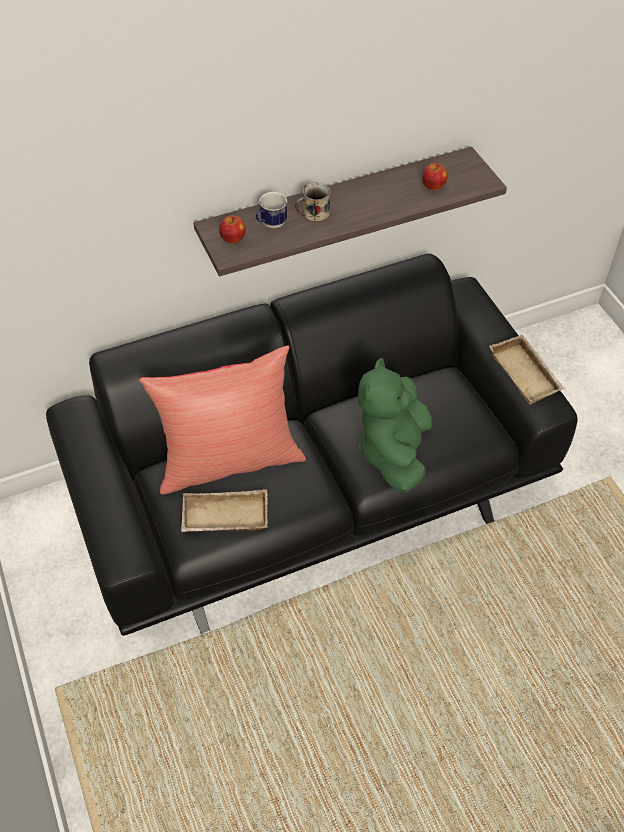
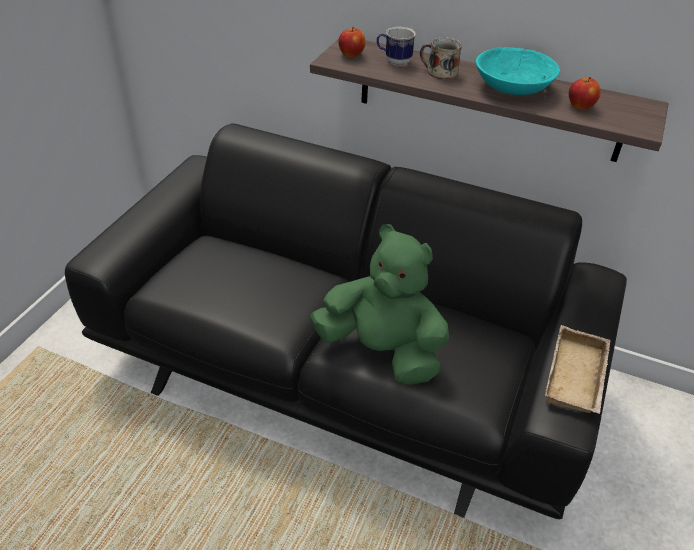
camera: 45 degrees right, 10 degrees down
(224, 518) = (197, 293): beige tray -> none
(229, 460) = (258, 265): red pillow -> none
(376, 197) = (512, 88): none -> turquoise bowl
(394, 452) = (382, 351): green plush toy -> green plush toy turned 60 degrees clockwise

